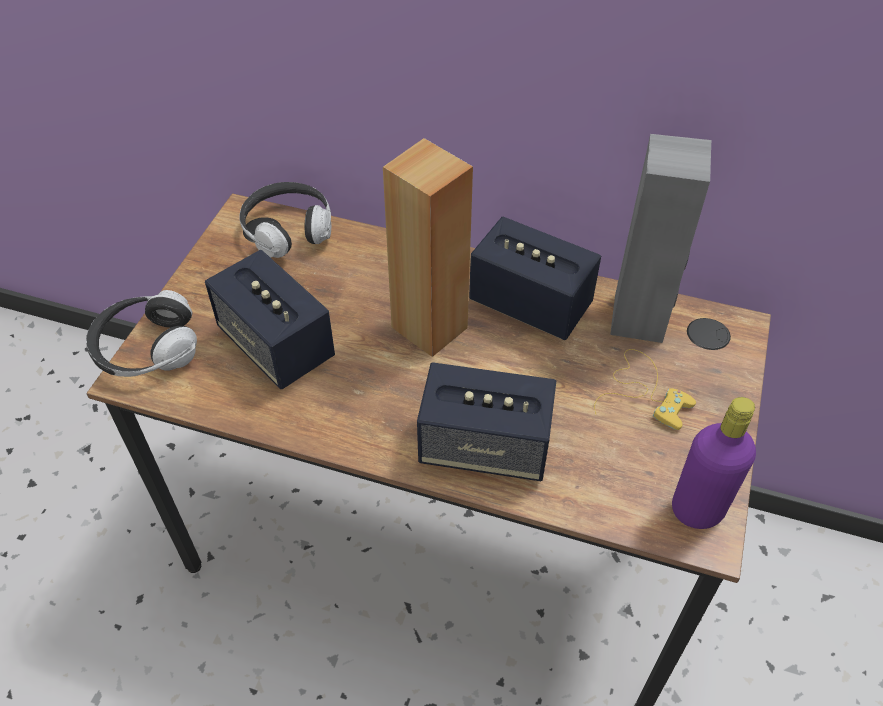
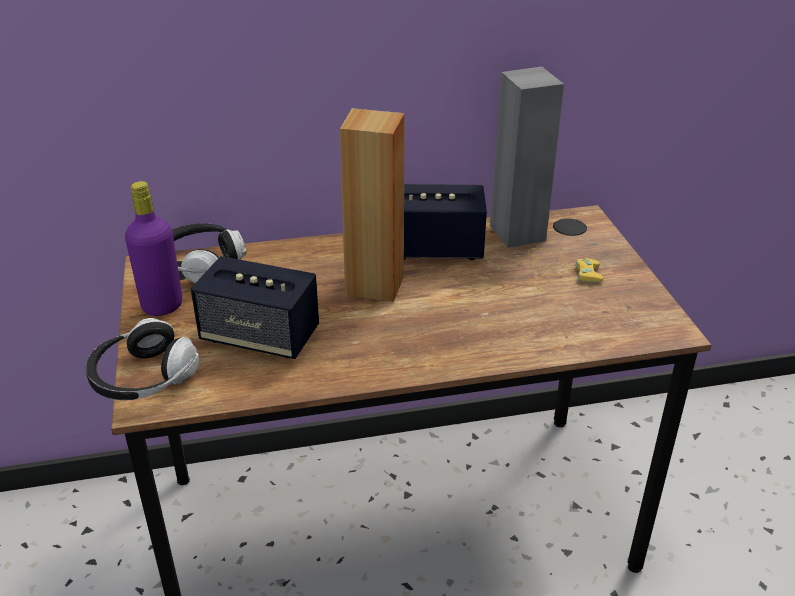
camera: 30 degrees left, 15 degrees down
(484, 447) = (482, 339): speaker -> none
(697, 509) = (653, 319): purple bottle -> purple bottle (162, 306)

